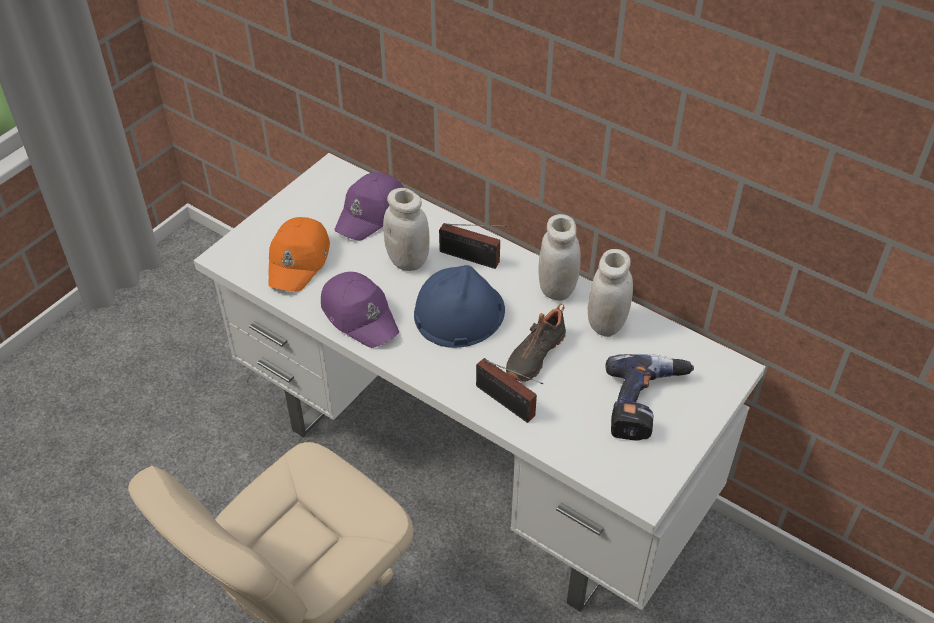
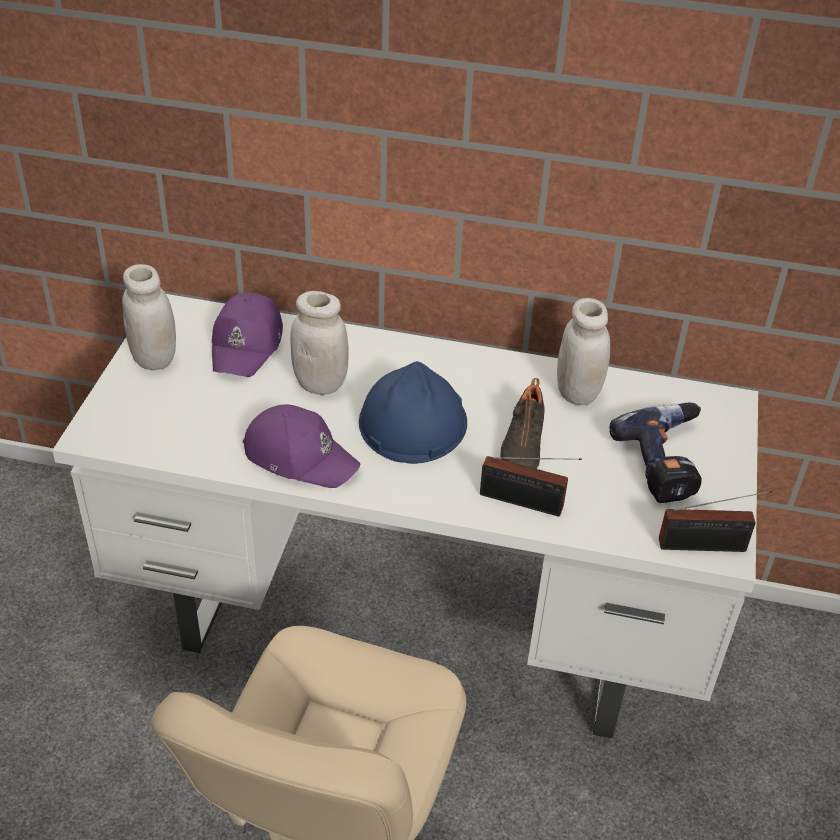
camera: 25 degrees left, 5 degrees down
(299, 261) = (190, 416): orange cap -> none
(472, 258) = (392, 363): radio -> radio (707, 546)
(557, 289) = (503, 371): white jar -> white jar (154, 358)

